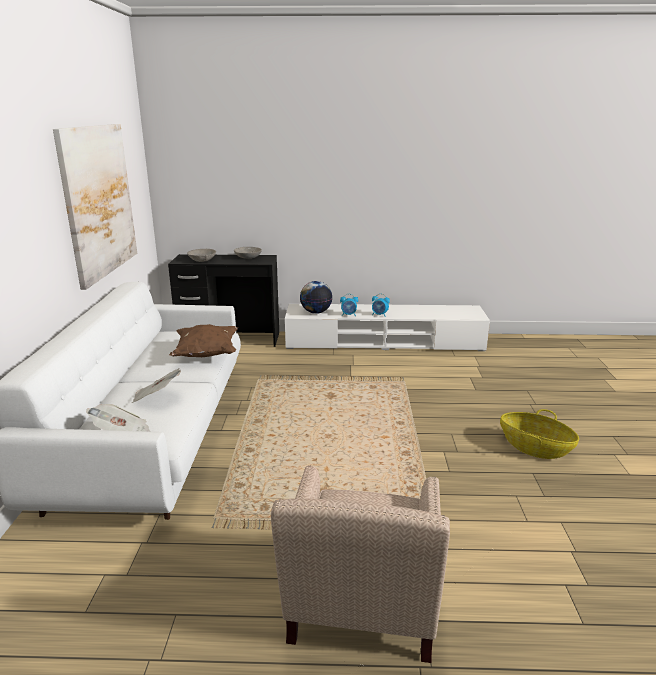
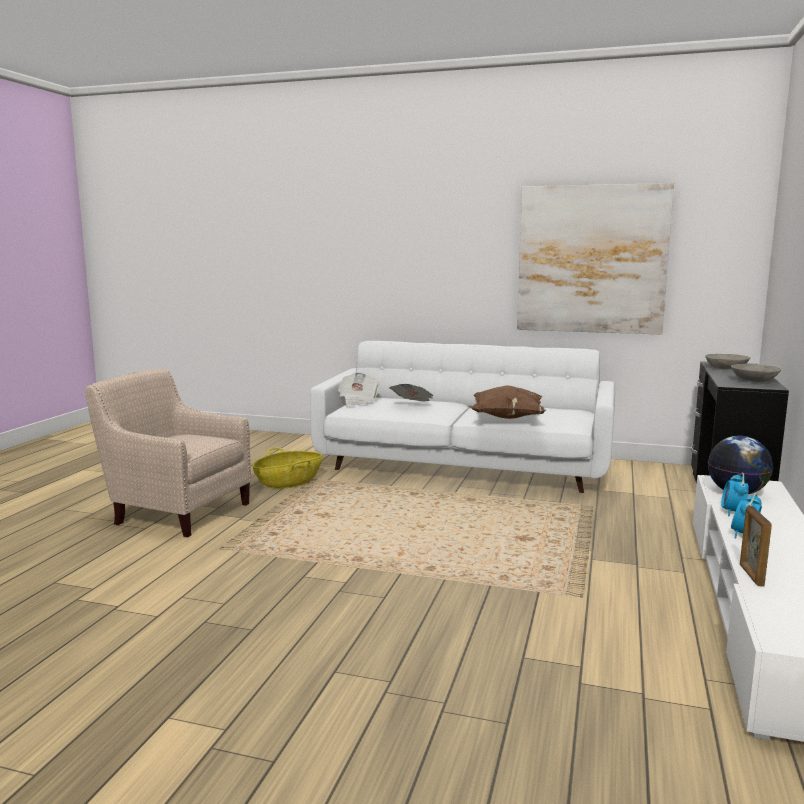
camera: 105 degrees right, 10 degrees down
(426, 317) = (751, 575): none -> picture frame
(535, 448) = (303, 653): basket -> basket (289, 482)

